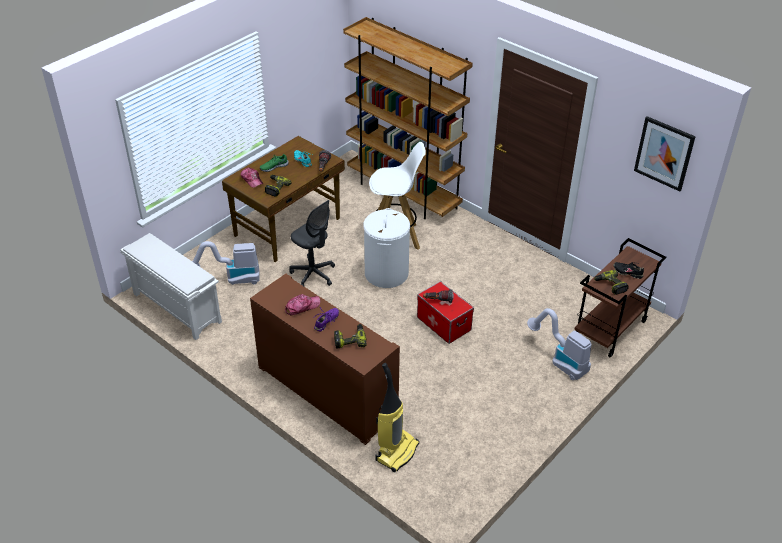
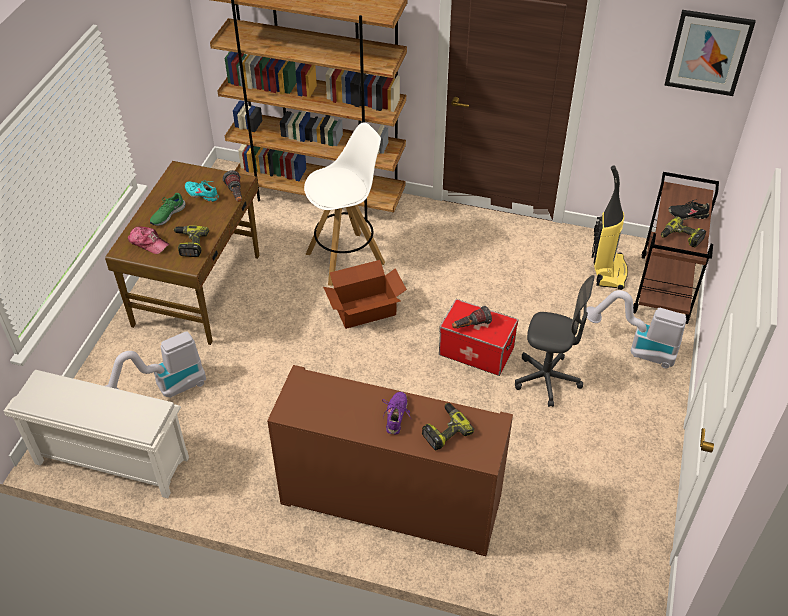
camera: 25 degrees left, 5 degrees up
(302, 307) = (348, 406): cap -> none
(313, 274) = (272, 344): grey office chair -> grey office chair (547, 379)
(386, 273) = (364, 310): white laundry basket -> cardboard box
(396, 451) = (530, 548): vacuum cleaner -> vacuum cleaner (608, 271)

